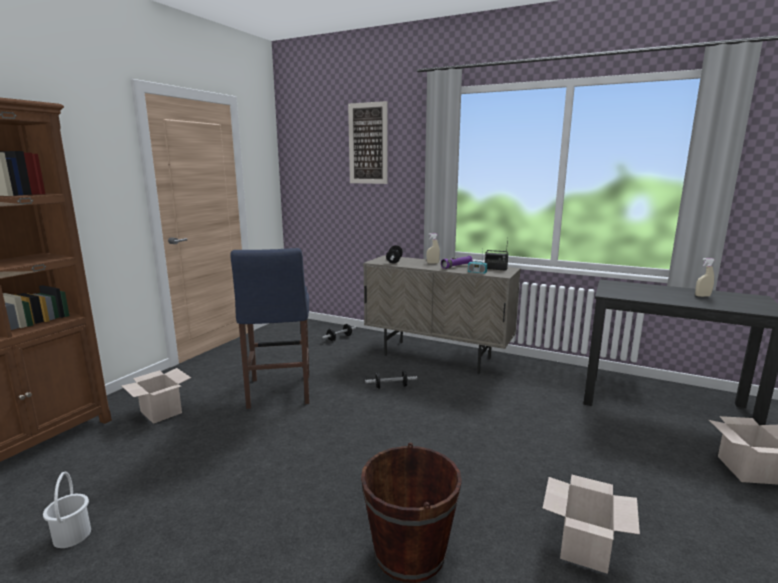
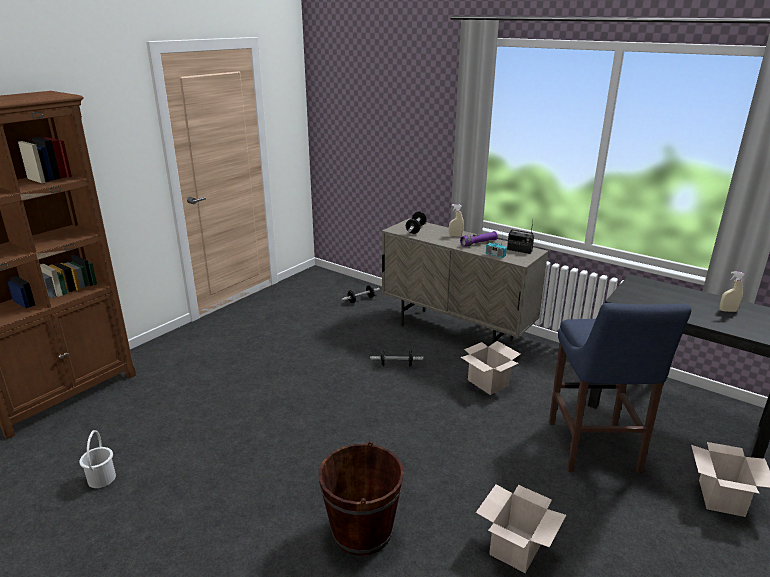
camera: 10 degrees right, 10 degrees up
(160, 412) = (177, 371): cardboard box -> cardboard box (487, 382)
(279, 393) = (286, 361): blue stool -> blue stool (594, 449)
(368, 143) = (398, 92): picture -> none

